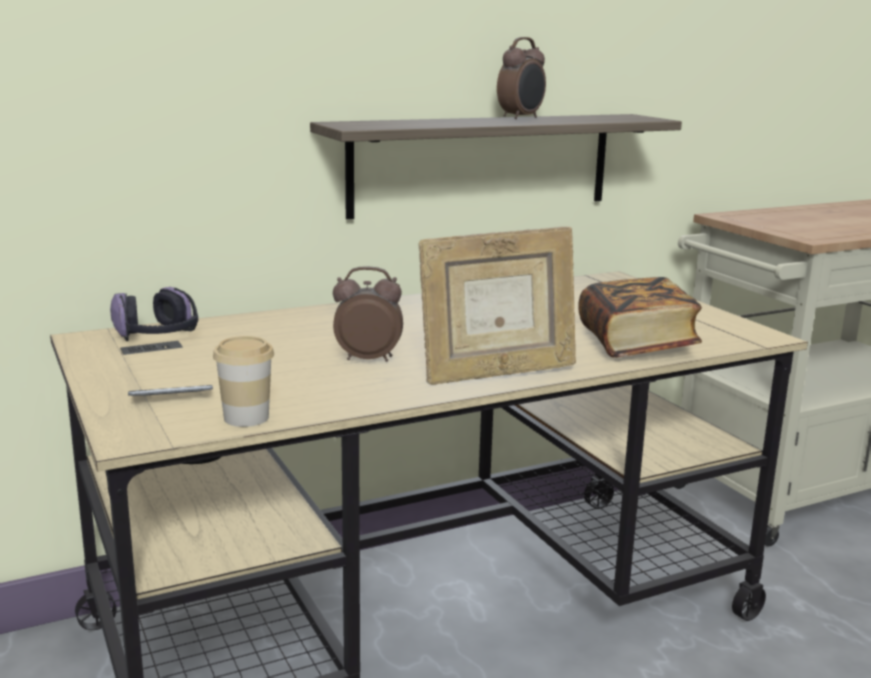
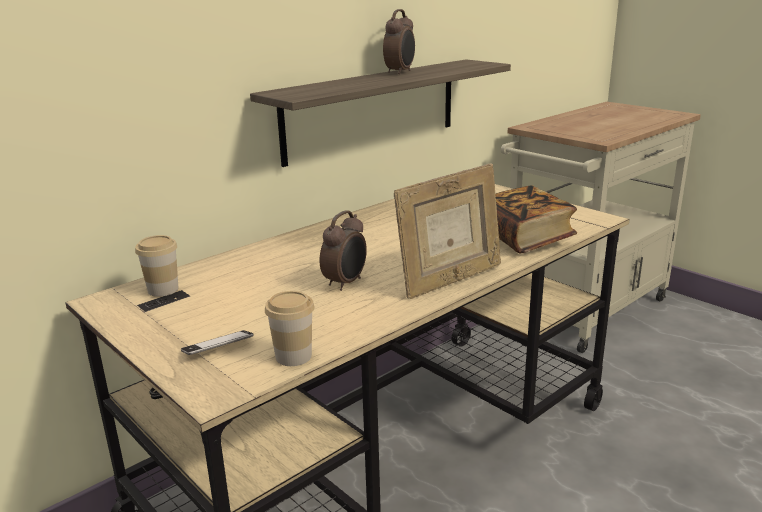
camera: 15 degrees left, 5 degrees up
(158, 337) = (163, 290): headphones -> cup
(368, 359) = (346, 283): alarm clock -> alarm clock turned 135 degrees clockwise

